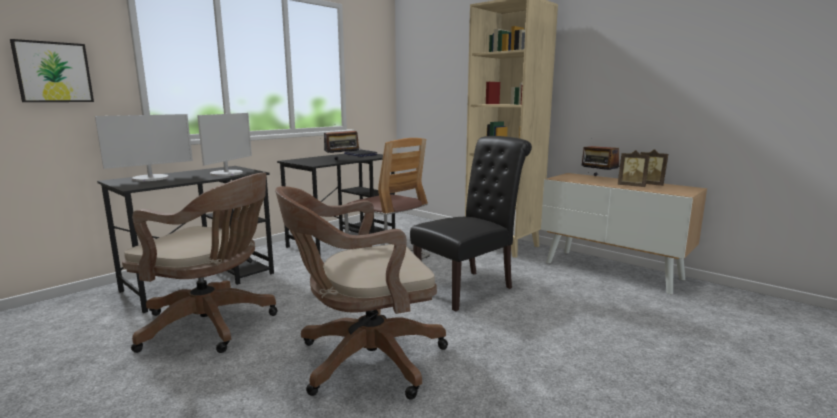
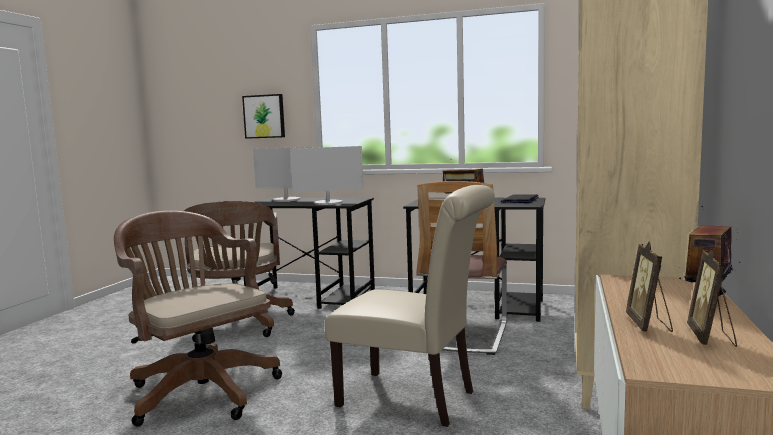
camera: 65 degrees right, 5 degrees down
(469, 288) = (414, 399): black chair -> beige chair

